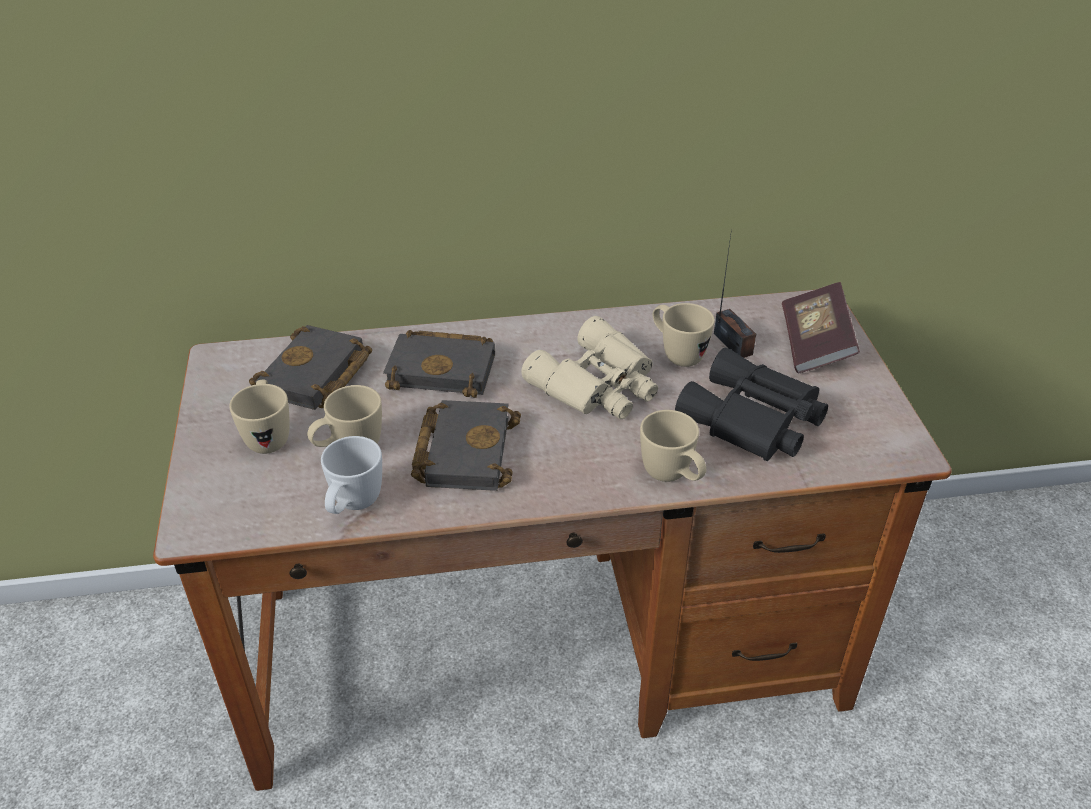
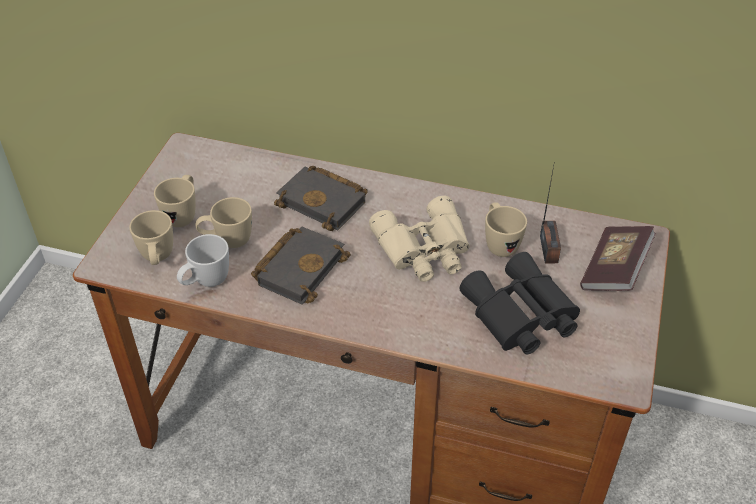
camera: 25 degrees right, 5 degrees up
(315, 377) = (237, 181): black book -> none
(672, 477) = (429, 338): beige mug -> beige mug (158, 259)

